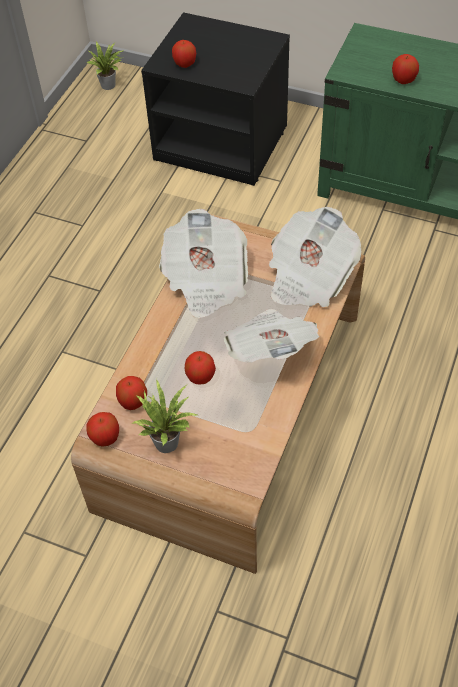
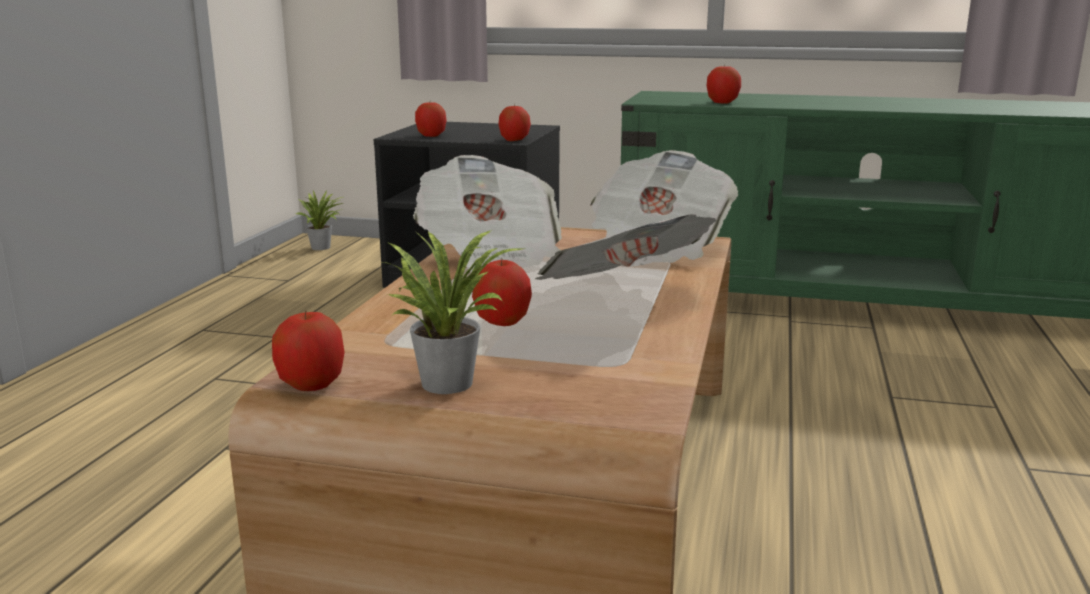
camera: 10 degrees left, 35 degrees down
(133, 401) = (371, 348): apple -> apple (514, 140)

